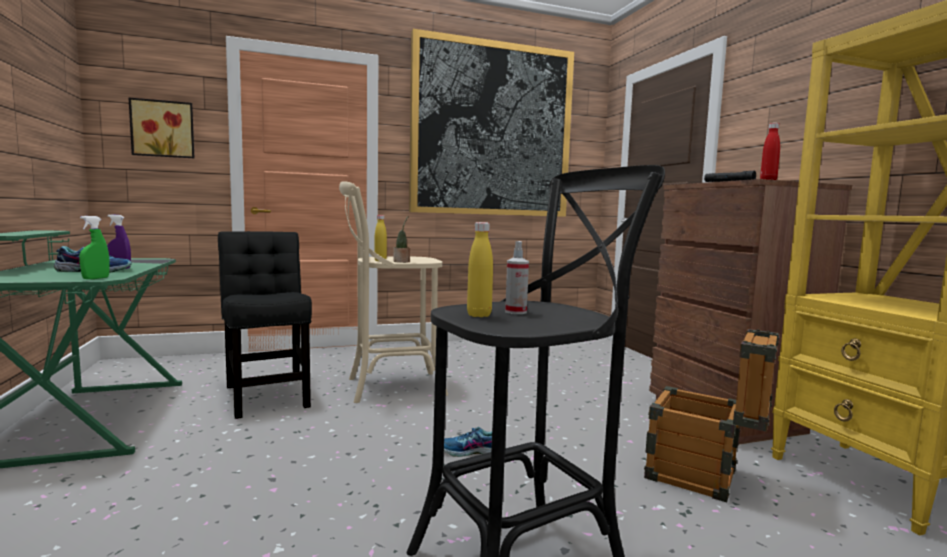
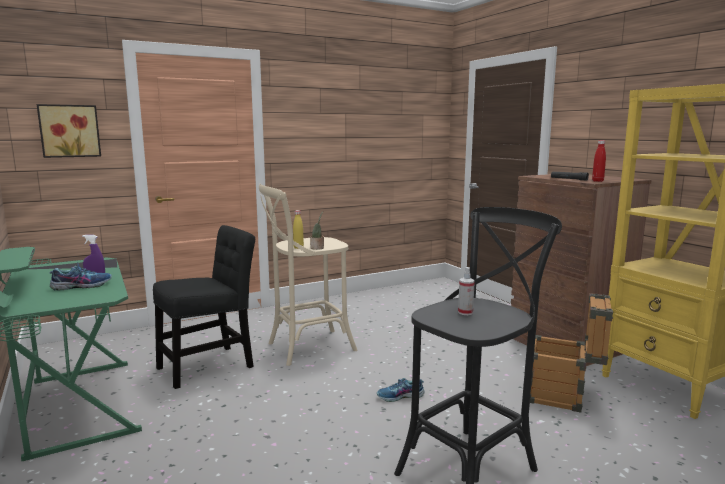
camera: 10 degrees left, 5 degrees up
(95, 278) = (104, 297): green spray bottle -> none
(267, 394) = (210, 365): black chair -> black chair turned 90 degrees clockwise
(479, 315) = (447, 319): yellow bottle -> none
(492, 130) = (358, 111): picture -> none

